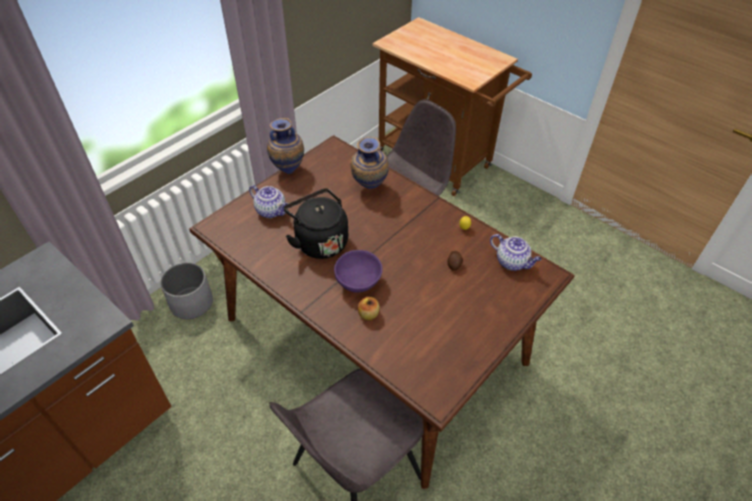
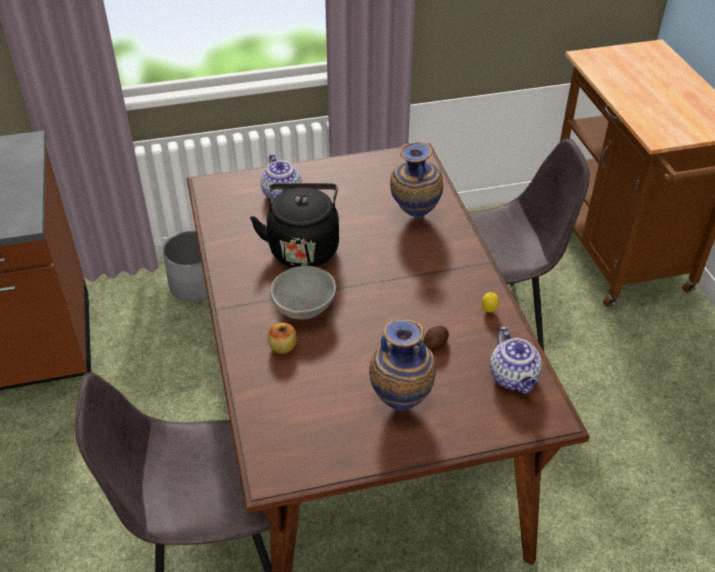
camera: 35 degrees right, 5 degrees down
(288, 170) = (340, 161): vase -> vase (401, 403)
(359, 282) = (305, 309): purple bowl -> grey bowl

